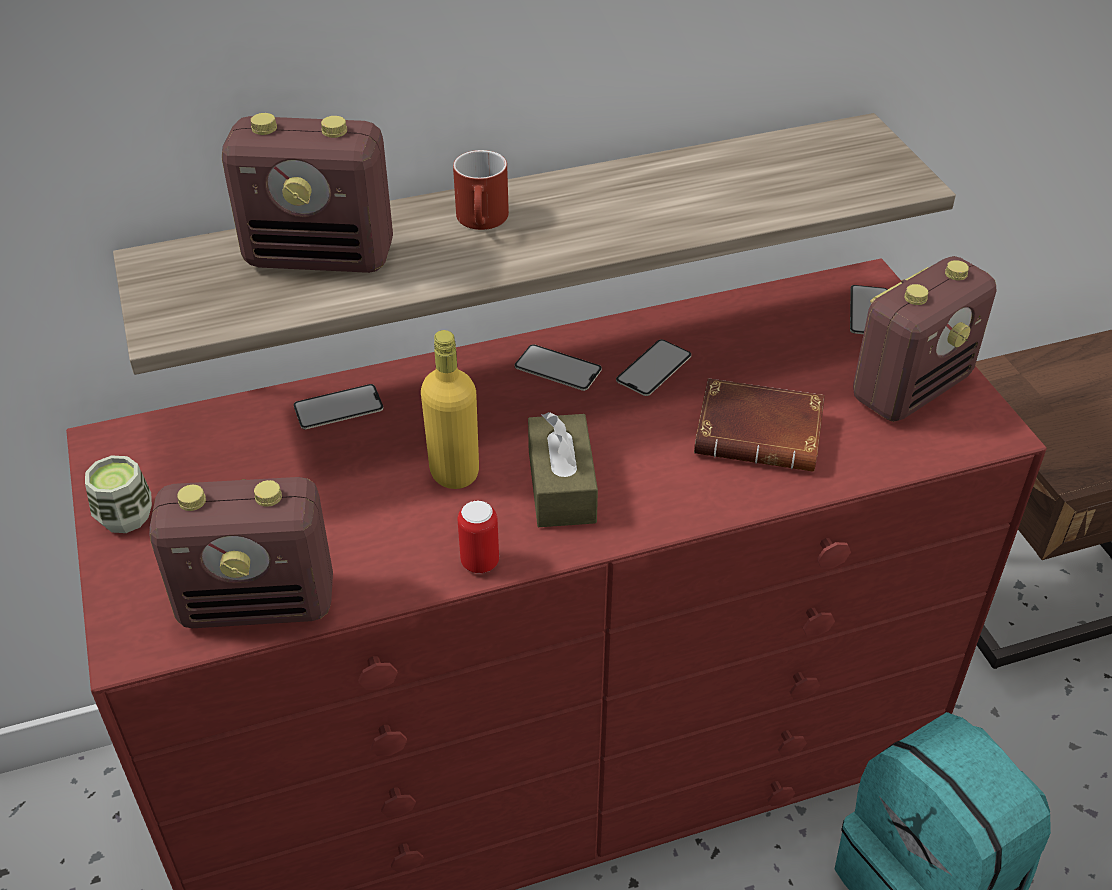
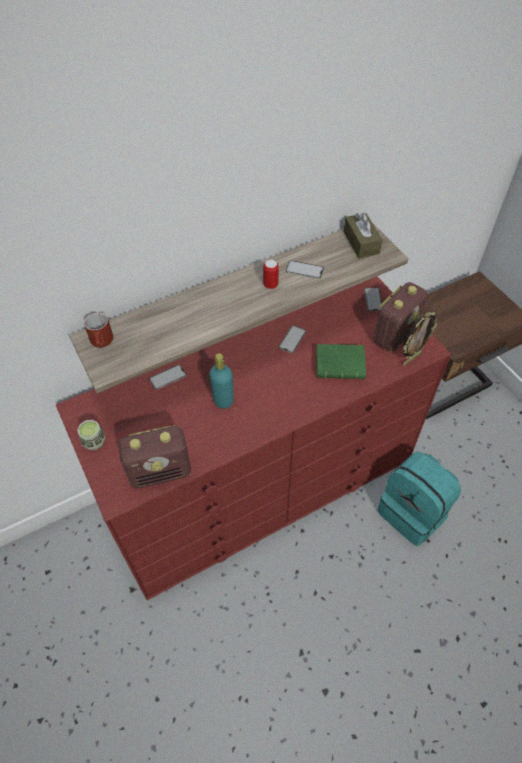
camera: 10 degrees left, 10 degrees up
(321, 257) = (159, 325): radio -> none
(454, 473) = (223, 400): yellow bottle -> turquoise bottle
(480, 562) = (243, 440): can -> can (270, 285)
(483, 221) = (221, 298): red mug -> red mug (102, 342)
(558, 368) = (253, 345): phone -> phone (304, 270)
(561, 486) = (267, 400): brown tissue box -> brown tissue box (361, 242)
(762, 433) = (341, 364): brown book -> green book
(941, 446) = (411, 359): none -> picture frame

